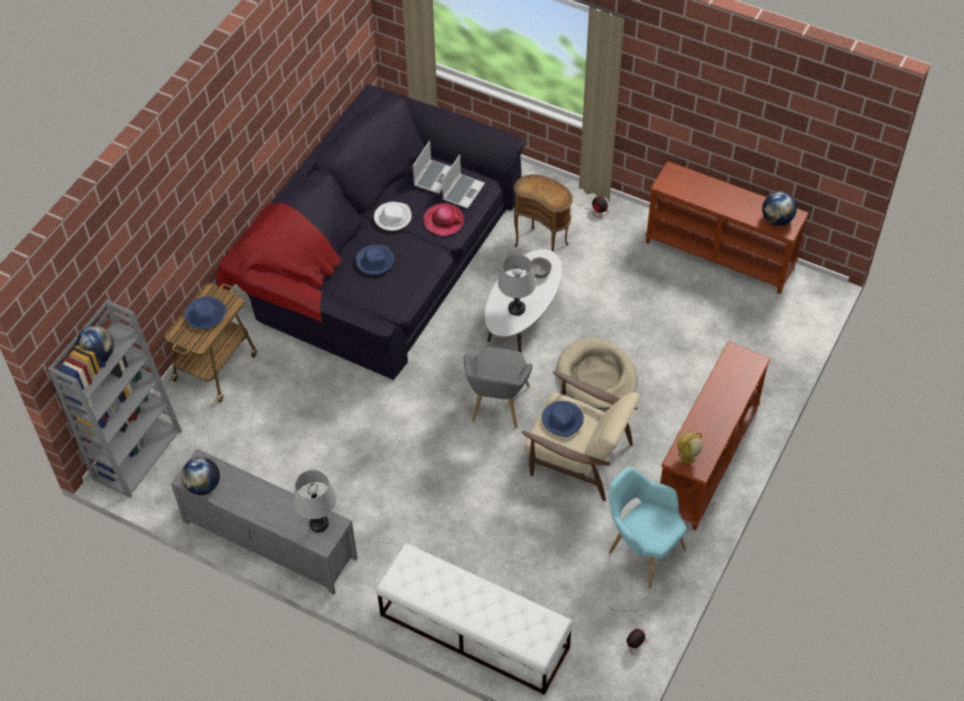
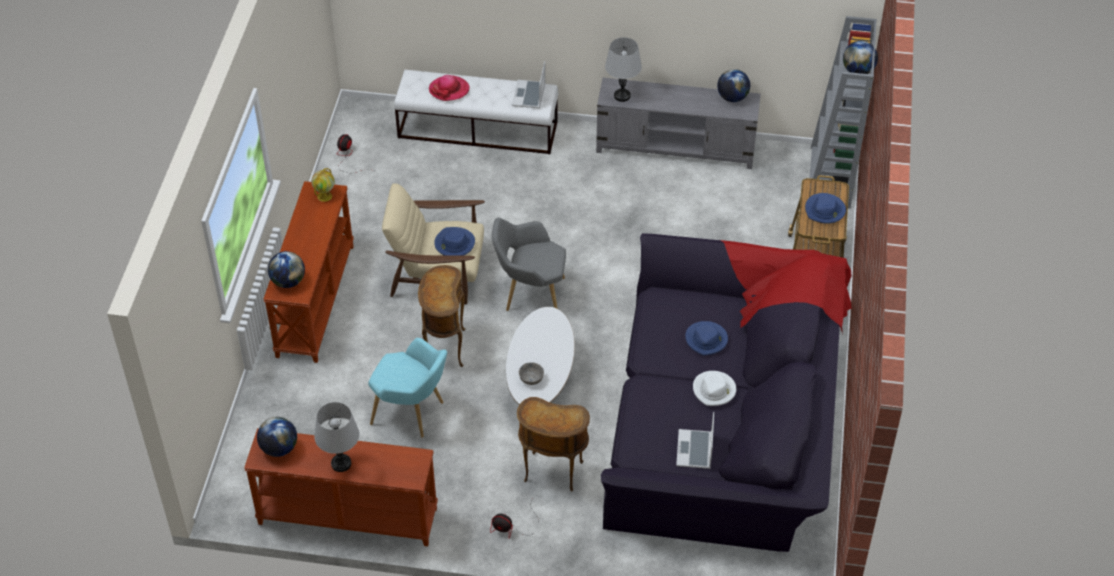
camera: 160 degrees right, 5 degrees down
(443, 221) = (658, 401): hat -> hat (449, 90)
(463, 191) = (653, 442): laptop -> laptop (529, 95)
(497, 407) = (530, 295): grey armchair -> grey armchair turned 75 degrees counterclockwise
(516, 308) = (540, 336): grey table lamp -> grey table lamp (341, 463)
(596, 377) = (444, 347): beige dog bed -> brown side table
(641, 549) = (358, 216): turquoise armchair -> turquoise armchair (412, 413)
(743, 369) = (288, 281): none -> globe

